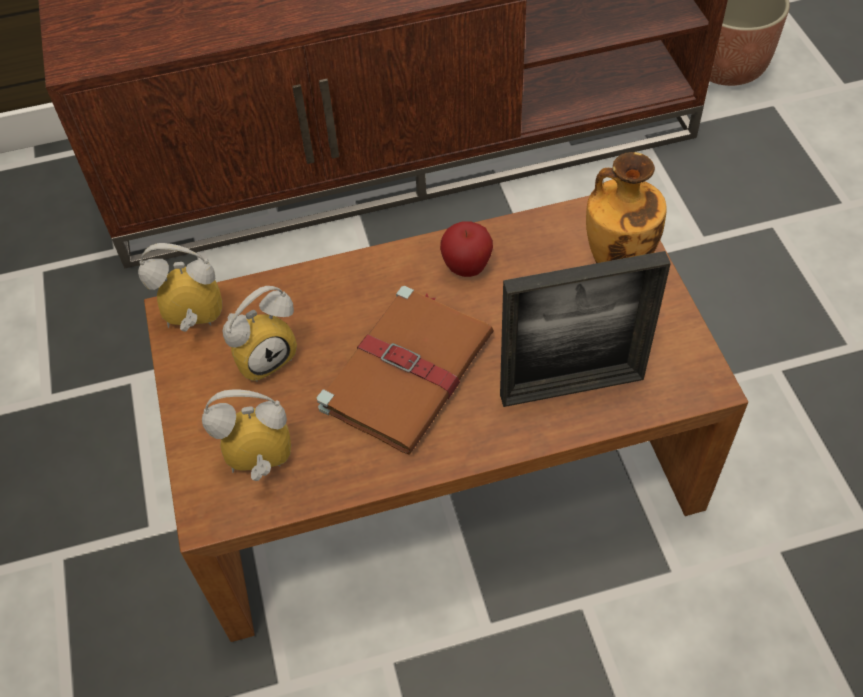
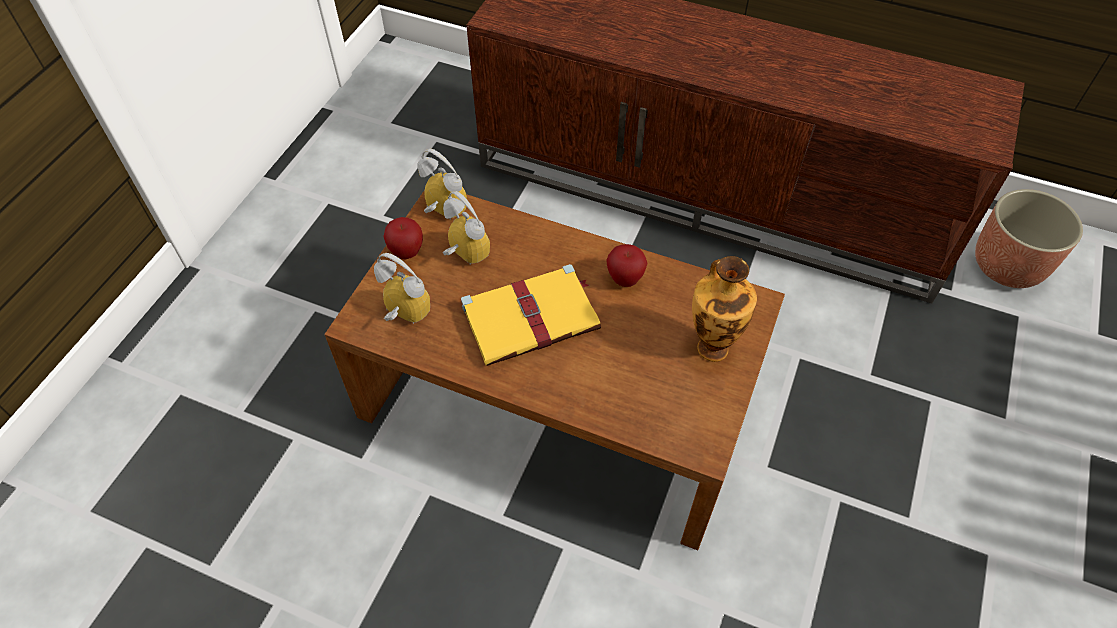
camera: 35 degrees right, 0 degrees up
(193, 393) = (407, 252): none -> apple
(264, 354) = (462, 255): alarm clock -> alarm clock turned 135 degrees counterclockwise
(408, 369) = (532, 317): brown book -> yellow book
(571, 387) = (618, 393): picture frame -> none

